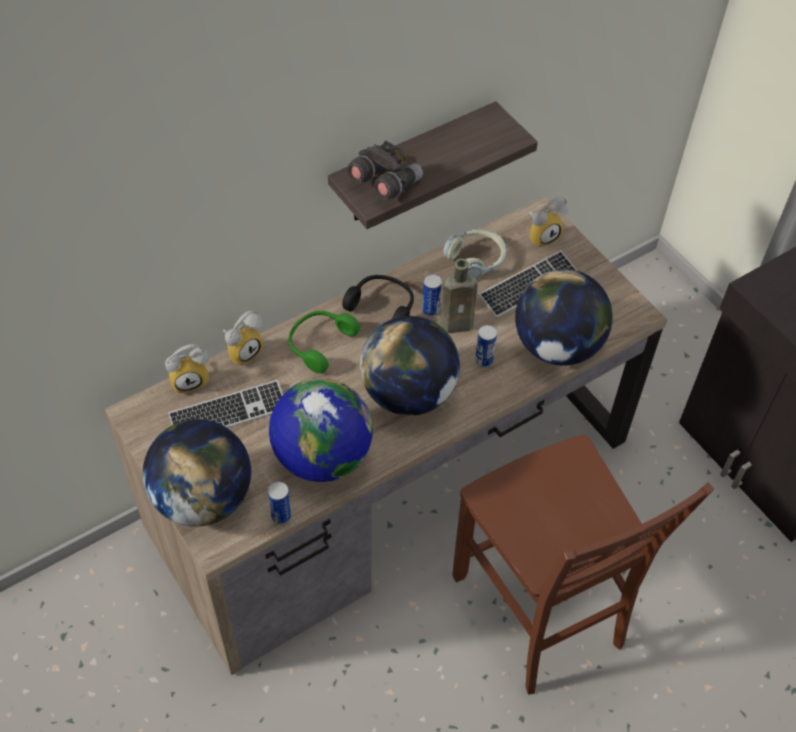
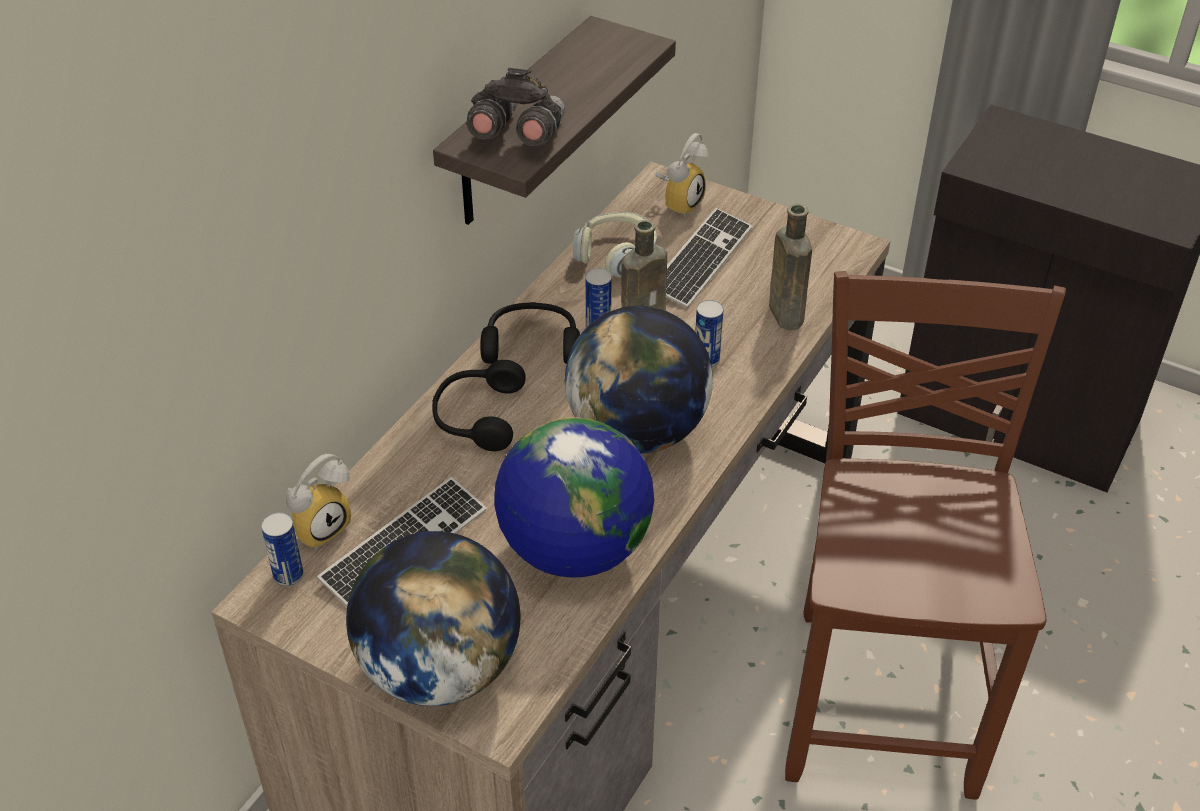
camera: 25 degrees left, 10 degrees down
(243, 350) = (375, 462): alarm clock -> none
(281, 516) = (567, 645): can -> can (288, 576)
(319, 343) = (477, 416): green headphones -> black headphones
(540, 613) = (882, 697): brown chair -> brown chair turned 120 degrees counterclockwise
(557, 346) = (784, 313): globe -> brown bottle

